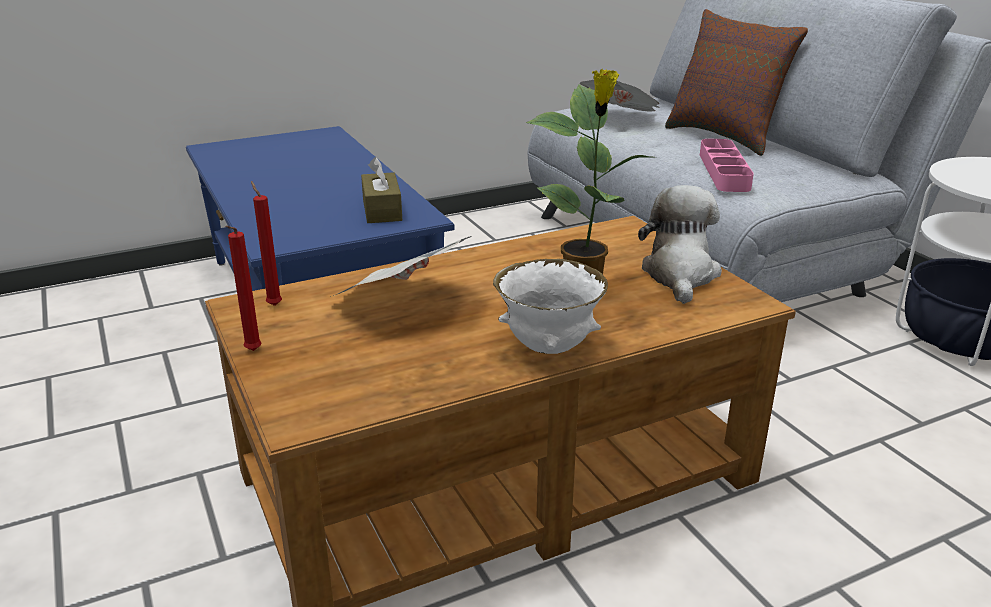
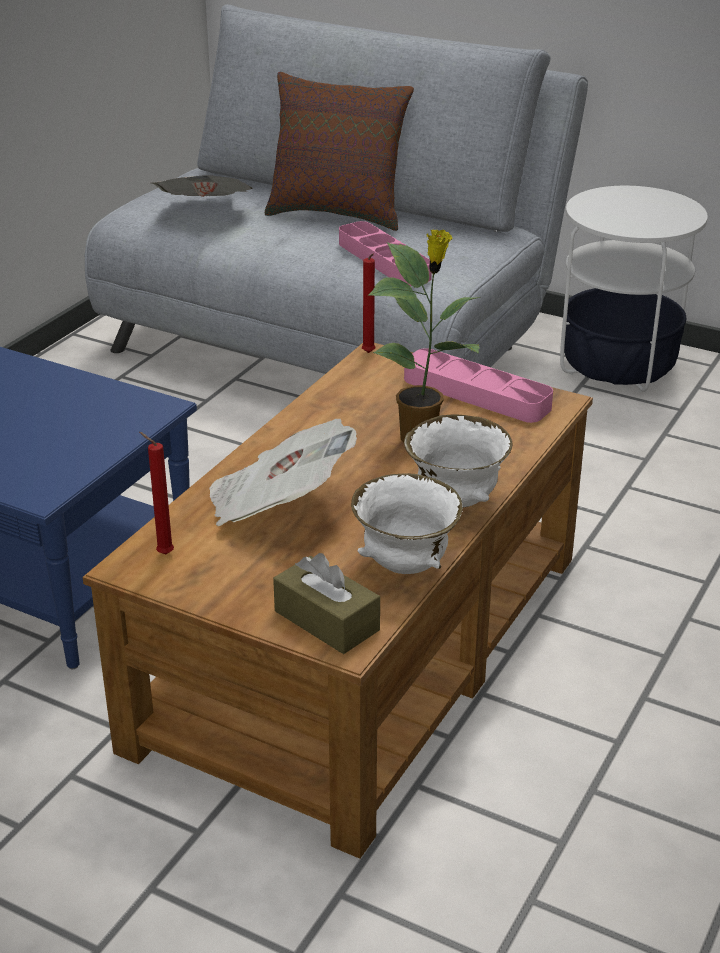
camera: 35 degrees left, 5 degrees up
(251, 352) = (215, 605): red candle -> red candle (369, 354)
(382, 210) = (100, 411): brown tissue box -> brown tissue box (326, 620)
(432, 381) = (405, 566): none -> white bowl
(680, 275) = (476, 393): plush toy -> pink tray

